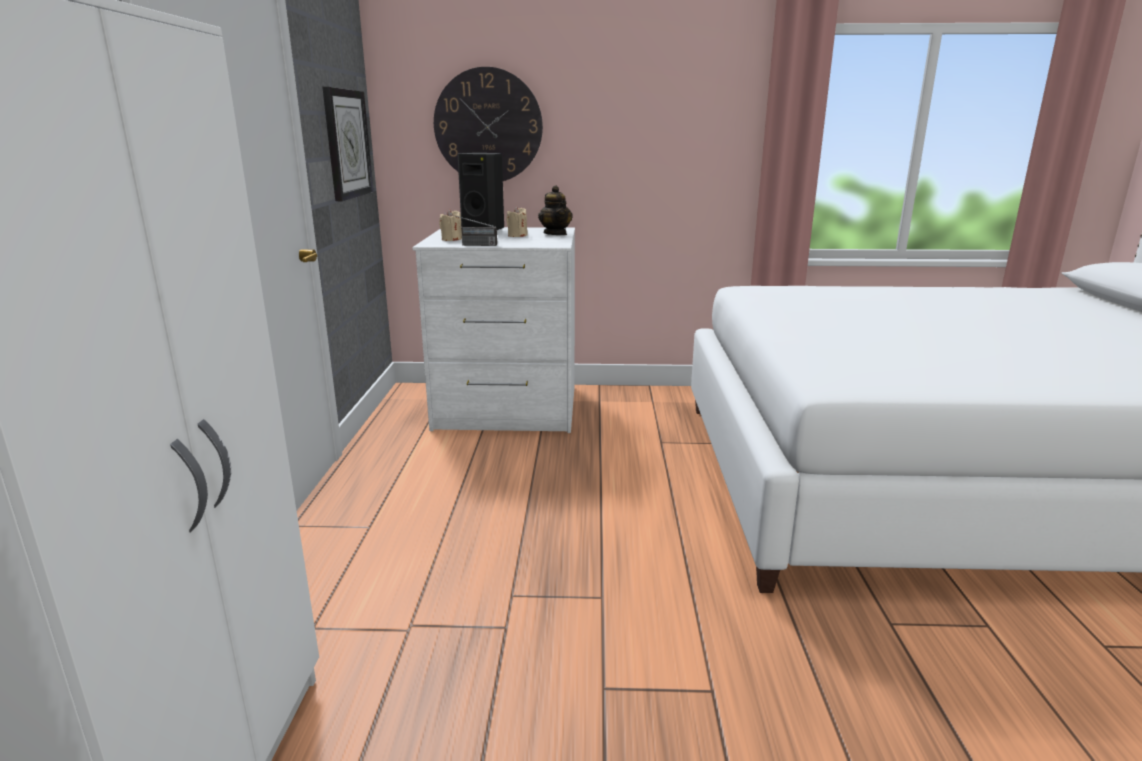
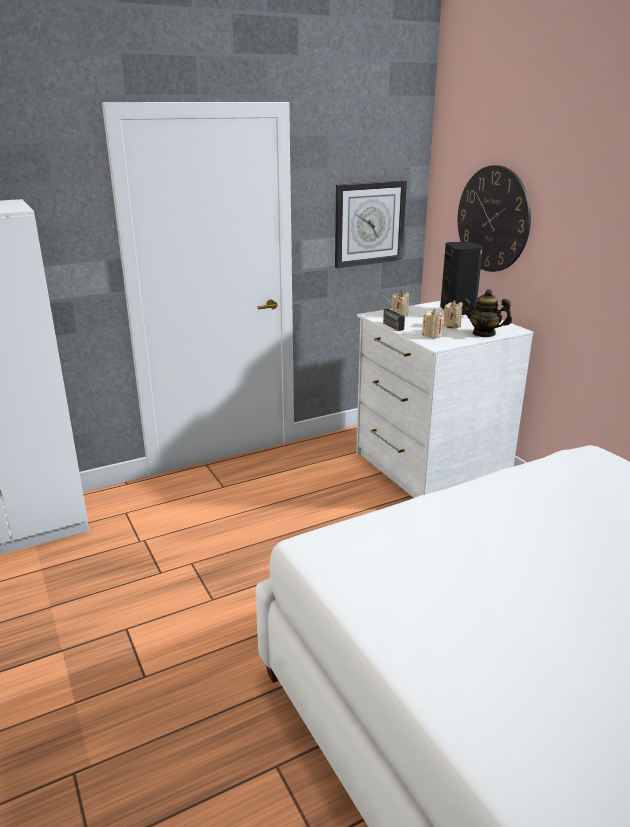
camera: 60 degrees right, 5 degrees up
(530, 242) = (432, 335): none -> beige candle
(555, 234) = (484, 333): teapot -> teapot turned 75 degrees clockwise

